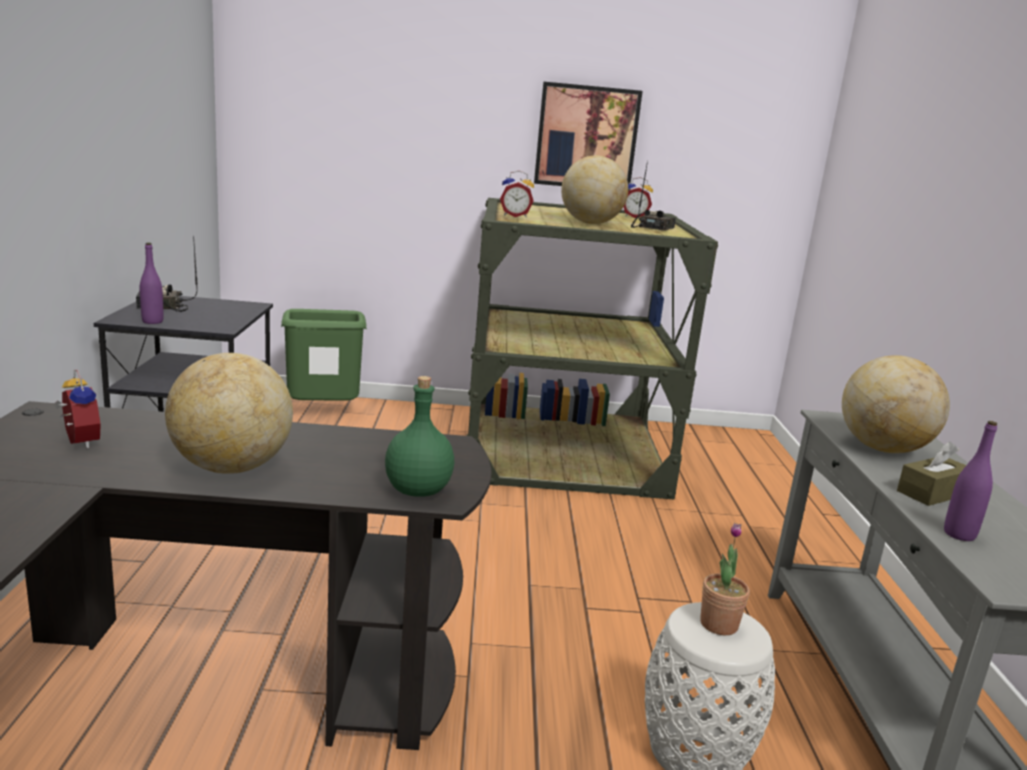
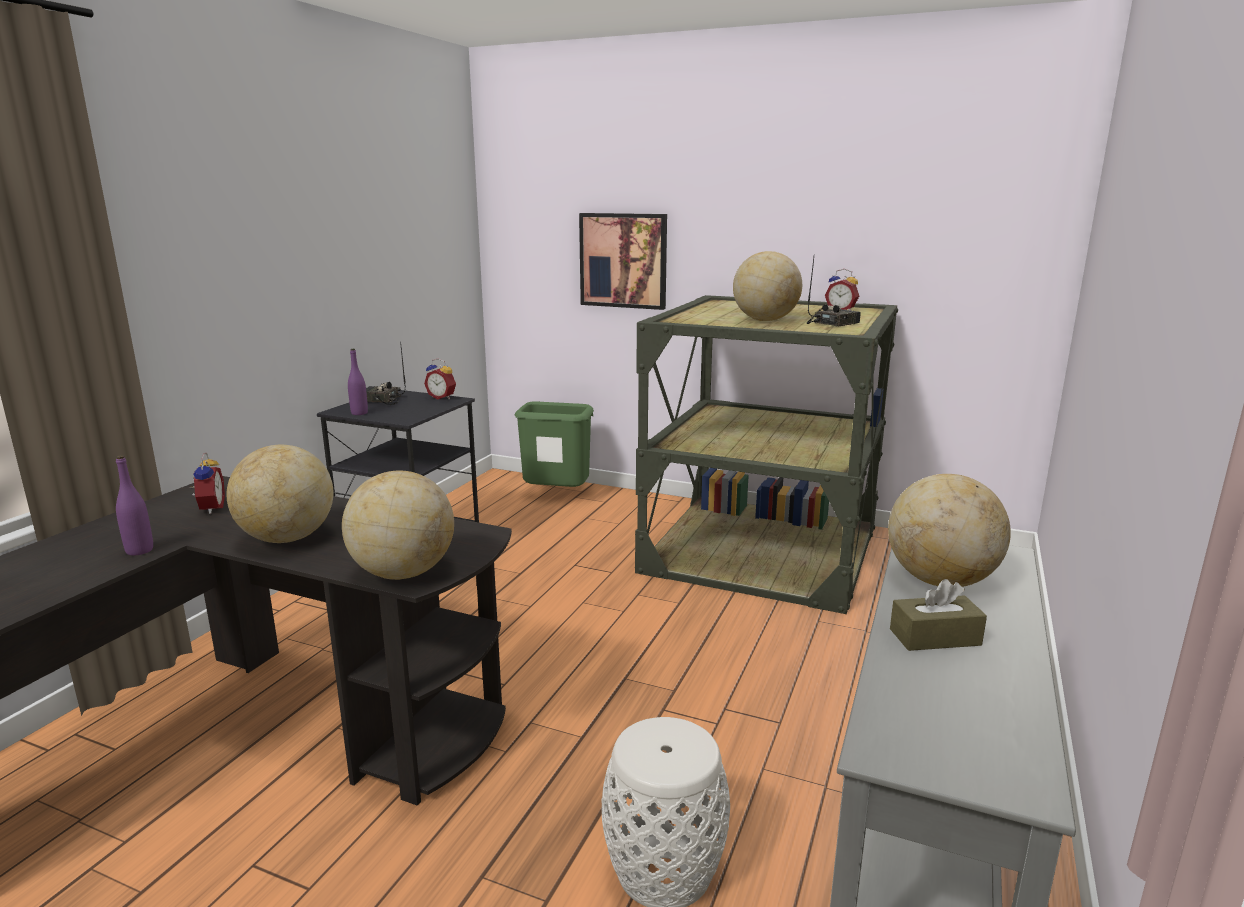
camera: 25 degrees right, 0 degrees up
(417, 491) = (403, 573): green bottle -> globe
(515, 216) = (687, 315): alarm clock -> alarm clock (442, 397)
(586, 137) = (802, 230): picture -> picture (623, 260)
(718, 624) = (670, 743): potted plant -> none
(959, 534) = (902, 687): purple bottle -> purple bottle (139, 550)

